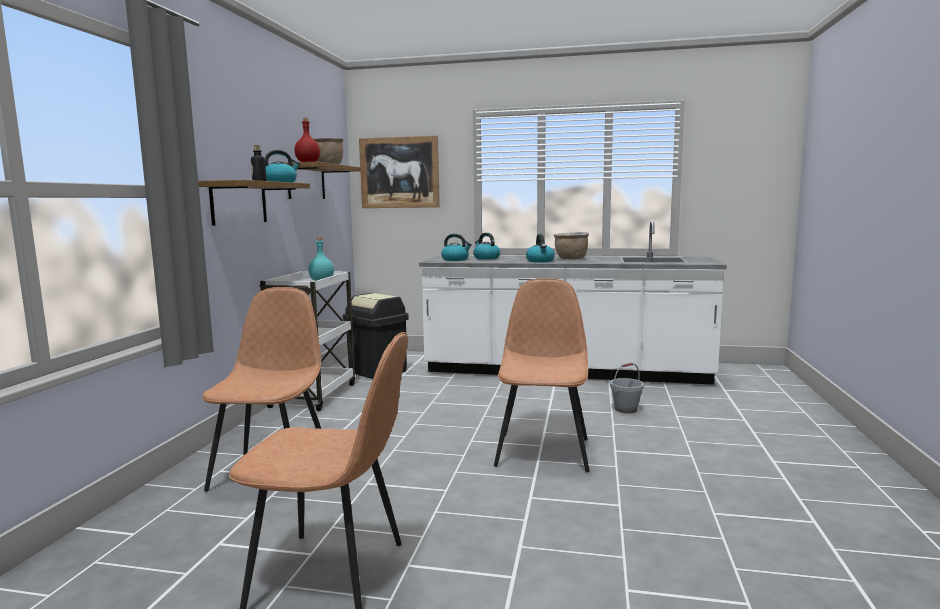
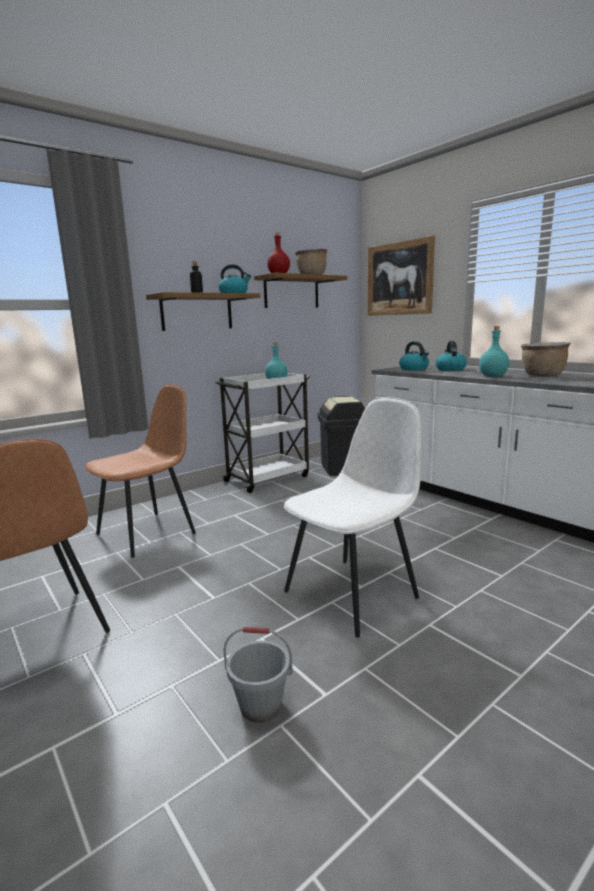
camera: 40 degrees right, 5 degrees up
(540, 261) = (493, 376): kettle -> turquoise bottle
(543, 451) = (353, 593): brown chair -> white chair
(626, 409) = (527, 578): grey bucket -> grey bucket (260, 706)

